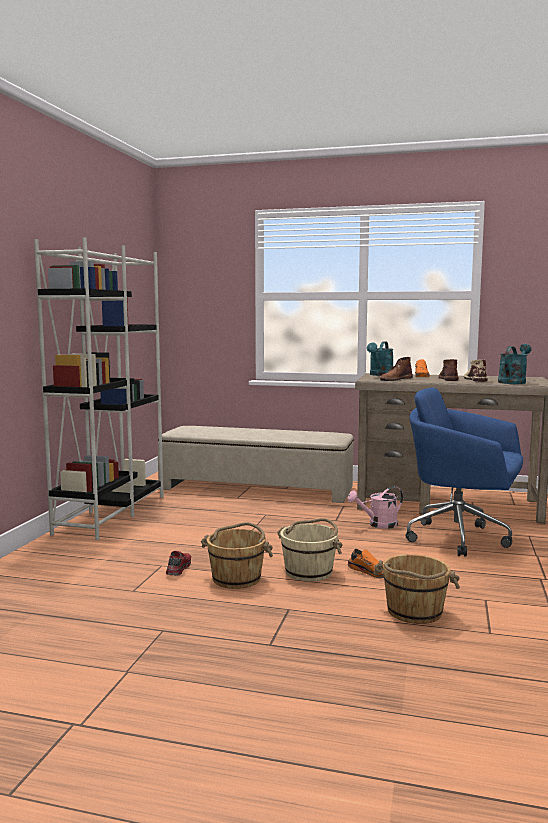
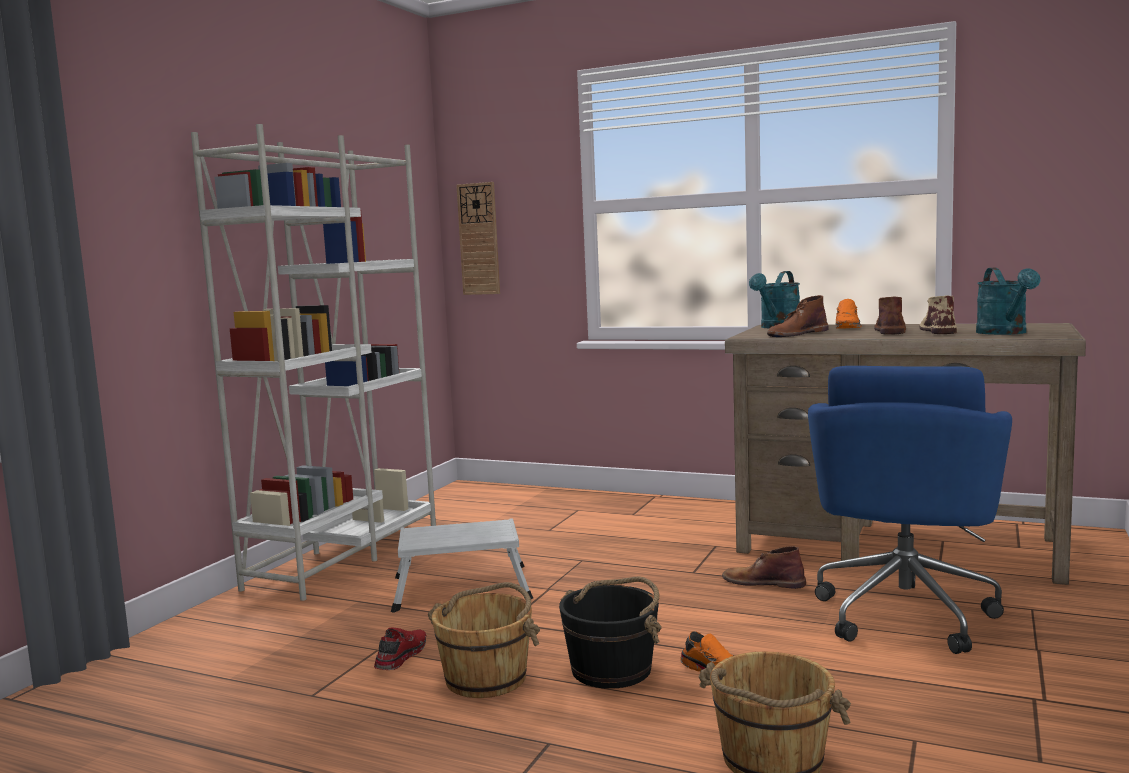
camera: 10 degrees right, 0 degrees up
(112, 514) = (346, 556): black bookcase -> white bookcase
(184, 312) = (479, 239): none -> wall clock
(198, 531) = (462, 587): none -> white step ladder
(257, 488) = (586, 513): beige bench -> none
(309, 571) = (613, 669): beige bucket -> black bucket
(378, 525) = (763, 582): pink watering can -> brown boot
(462, 539) = (904, 613): blue office chair -> blue office chair turned 105 degrees counterclockwise
(513, 382) = (1005, 333): turquoise watering can -> turquoise watering can turned 135 degrees clockwise

